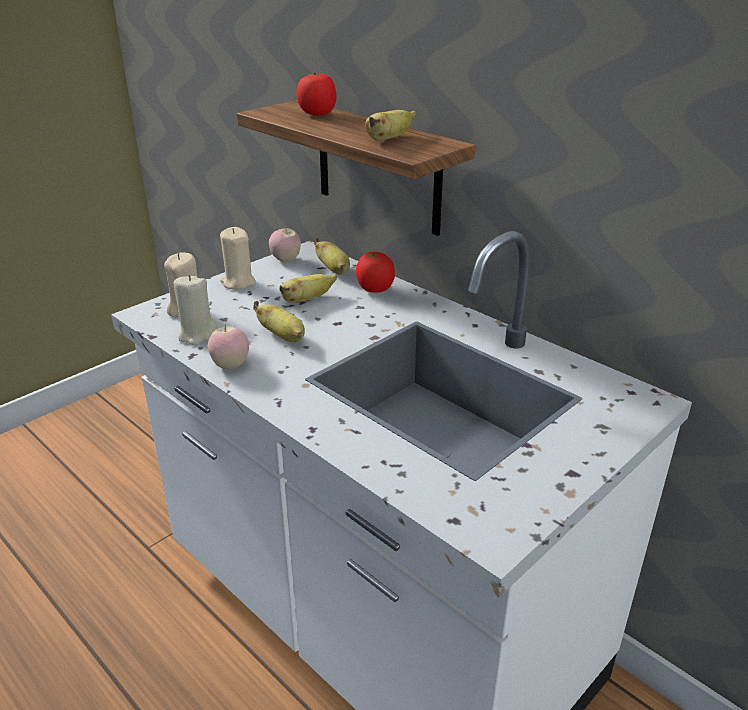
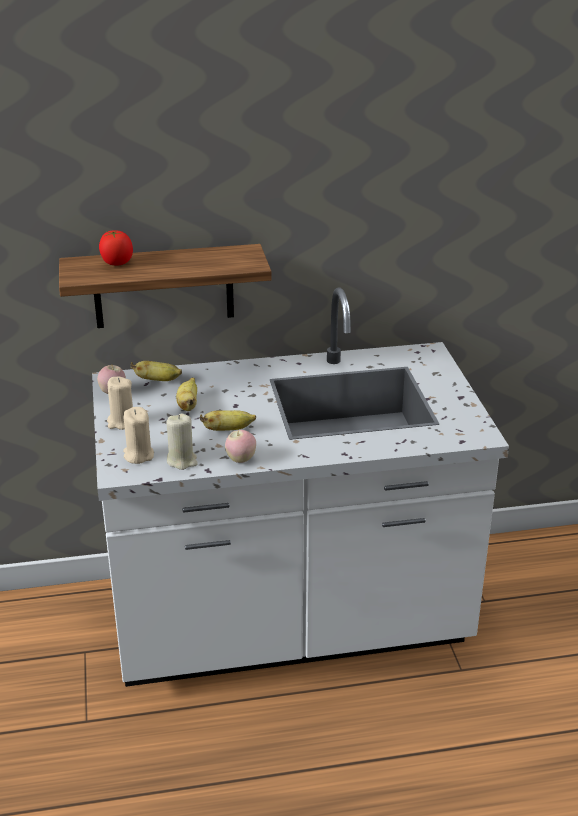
camera: 55 degrees left, 0 degrees up
(374, 289) = (208, 376): tomato -> none
(389, 139) = (213, 261): banana -> none

